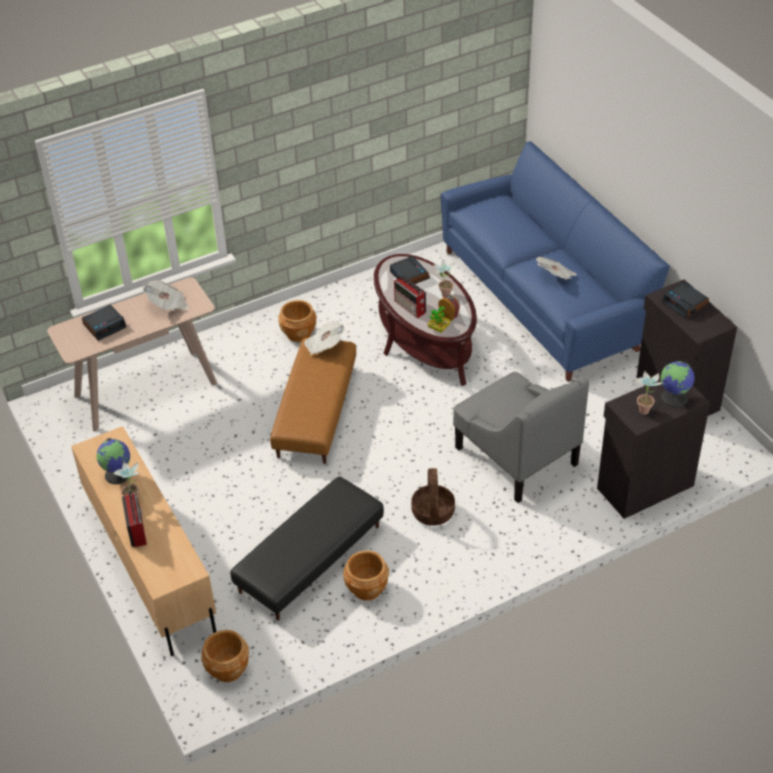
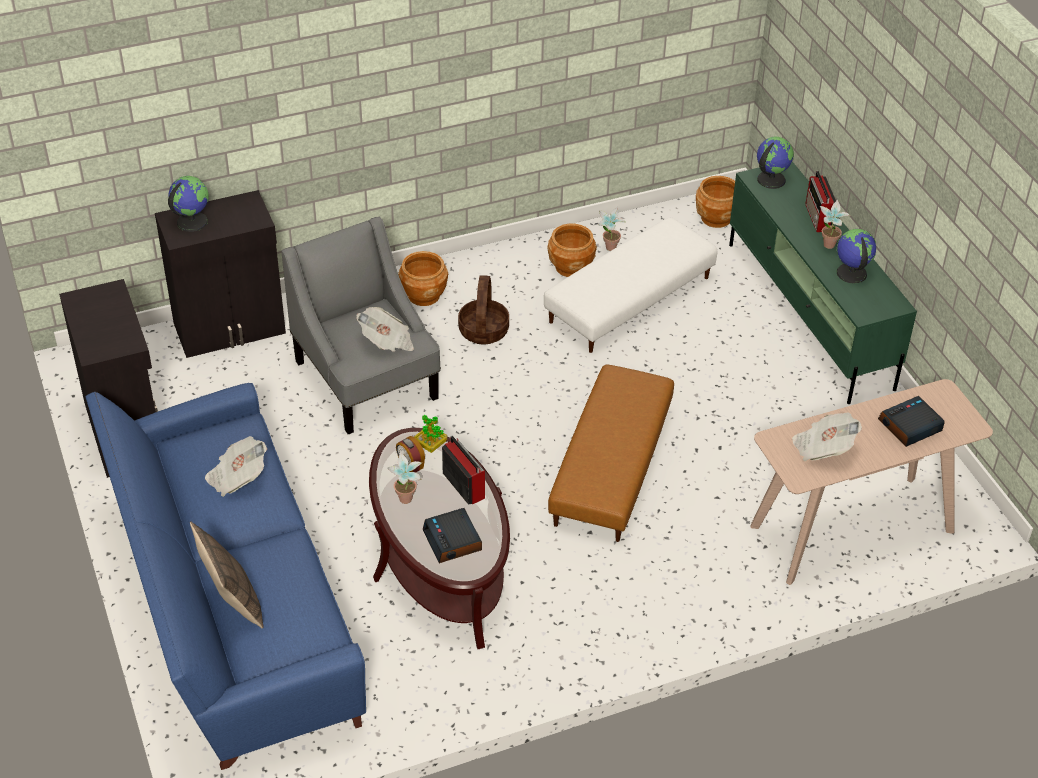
camera: 175 degrees left, 0 degrees up
(150, 563) = (809, 315): beige tv stand -> green tv stand
(176, 570) = (770, 179): none -> globe
(299, 333) = (629, 594): brown planter -> brown planter (423, 295)
(310, 559) = (629, 299): black ottoman -> white ottoman
(324, 346) = (594, 491): newspaper -> newspaper (387, 342)
(527, 217) = (232, 601): none -> pillow
(645, 408) = (232, 214): potted plant -> potted plant (608, 250)
(685, 304) = (104, 330): alarm clock -> none

